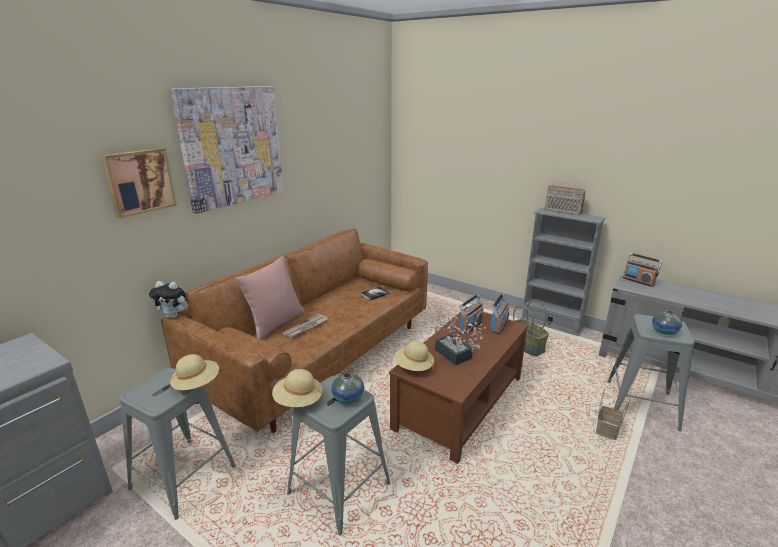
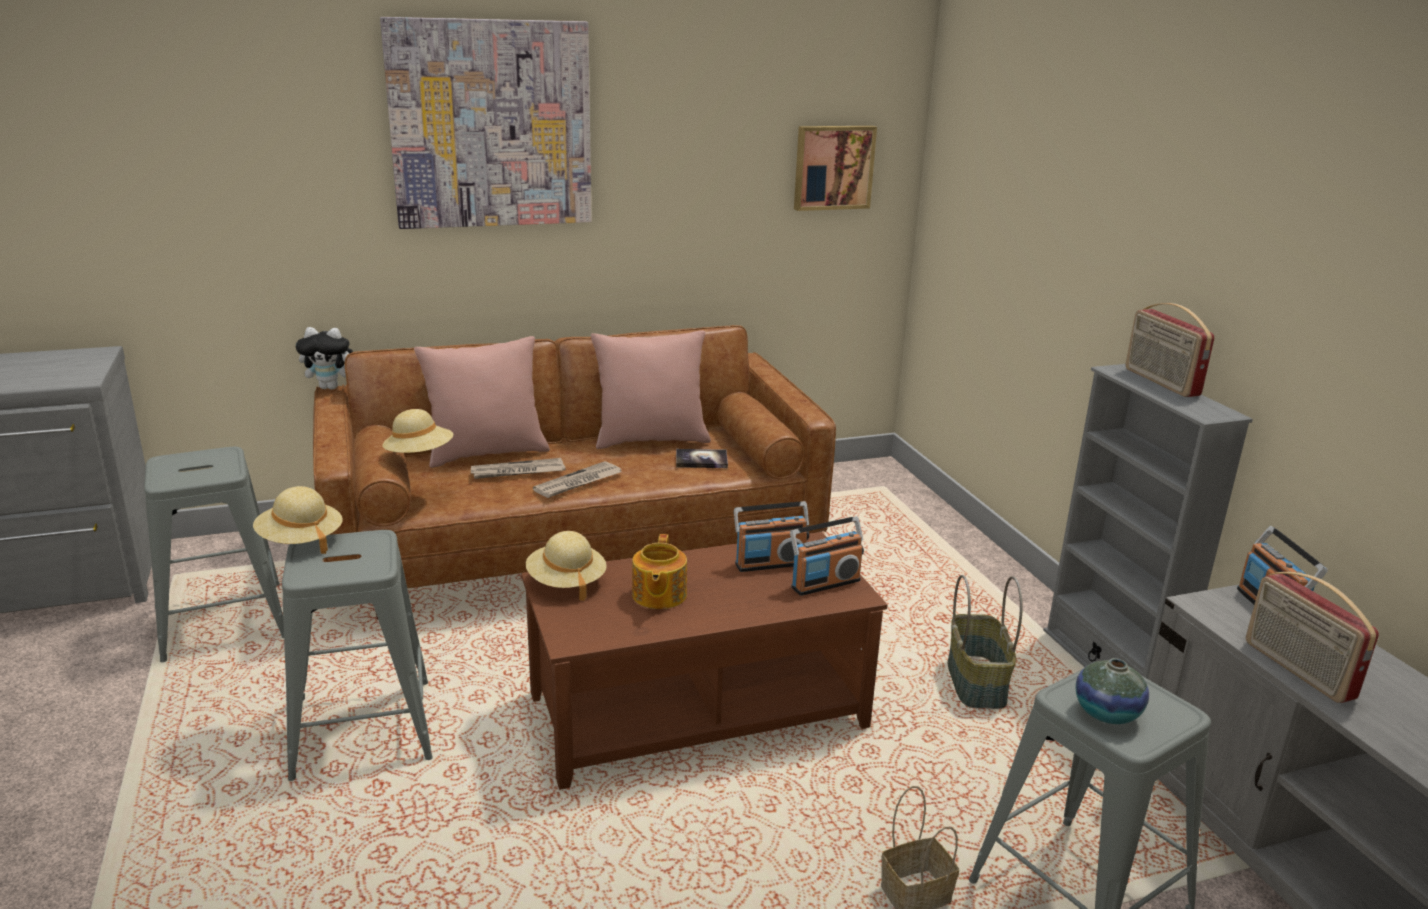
camera: 35 degrees right, 0 degrees up
(139, 181) = (310, 160): picture -> picture (833, 167)
(174, 316) = (331, 387): plush toy -> plush toy turned 45 degrees counterclockwise
(197, 384) = (235, 476): beige hat -> beige hat (419, 455)
(339, 292) = (651, 439): none -> pink pillow
(341, 322) = (578, 483): none -> newspaper
(348, 398) = (357, 563): vase -> none
(455, 356) = (658, 595): potted plant -> teapot
(673, 297) = (1296, 670): none -> radio

